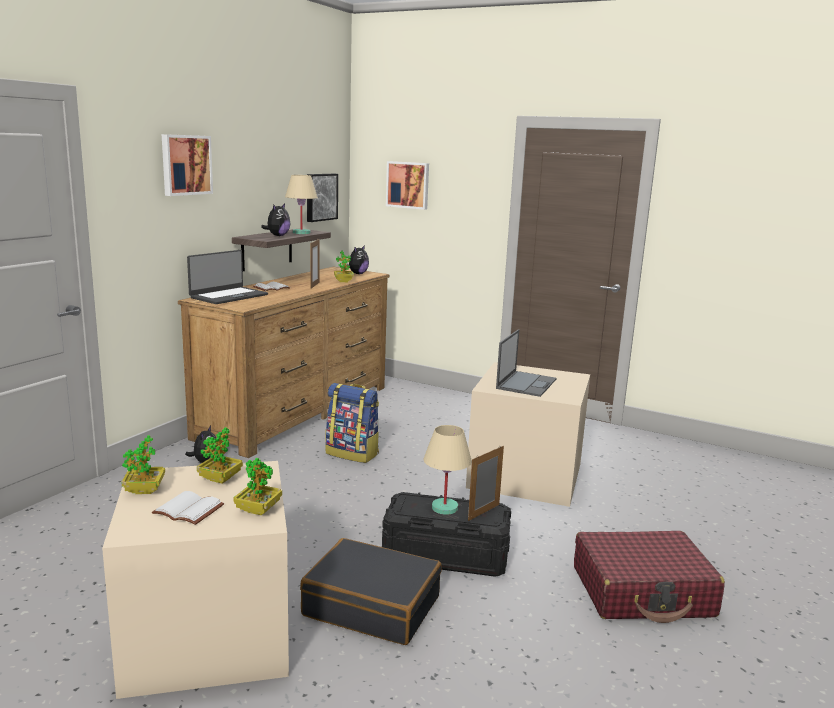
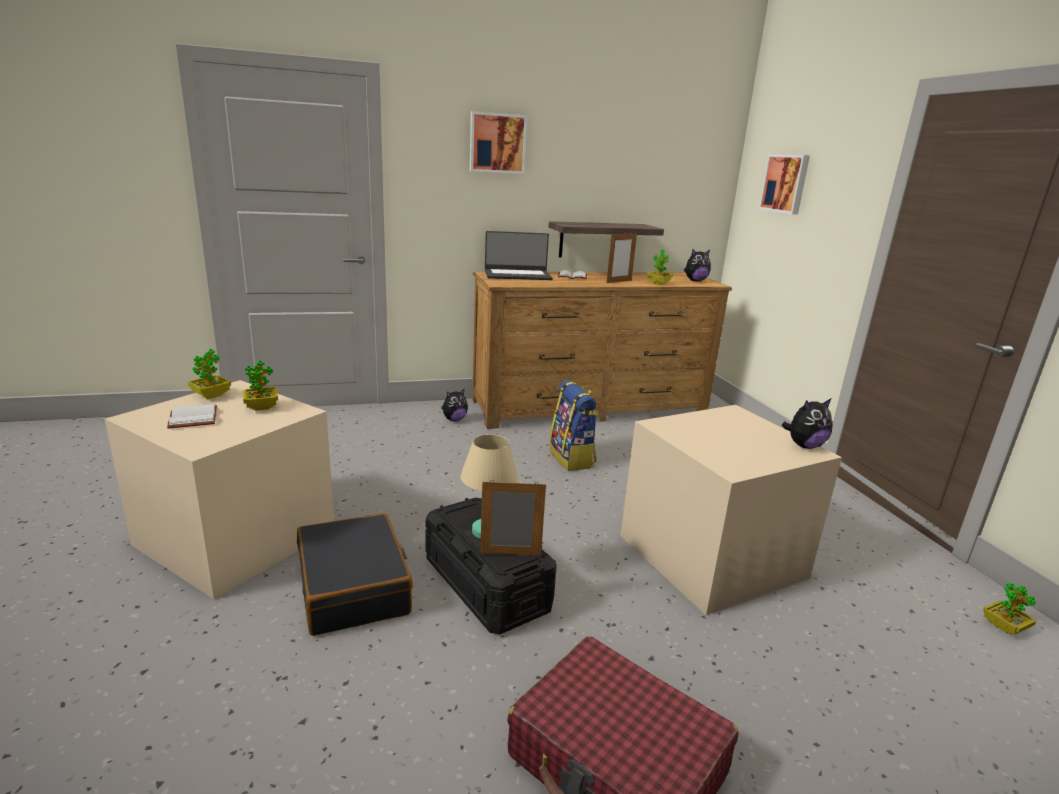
camera: 45 degrees right, 5 degrees up
(258, 510) = (221, 438): potted plant -> potted plant (1004, 627)
(277, 236) = (593, 225): plush toy -> plush toy (804, 446)
(302, 233) = (629, 226): beige table lamp -> none
(320, 197) = (684, 193): picture -> none
(526, 383) = (718, 436): laptop -> none

